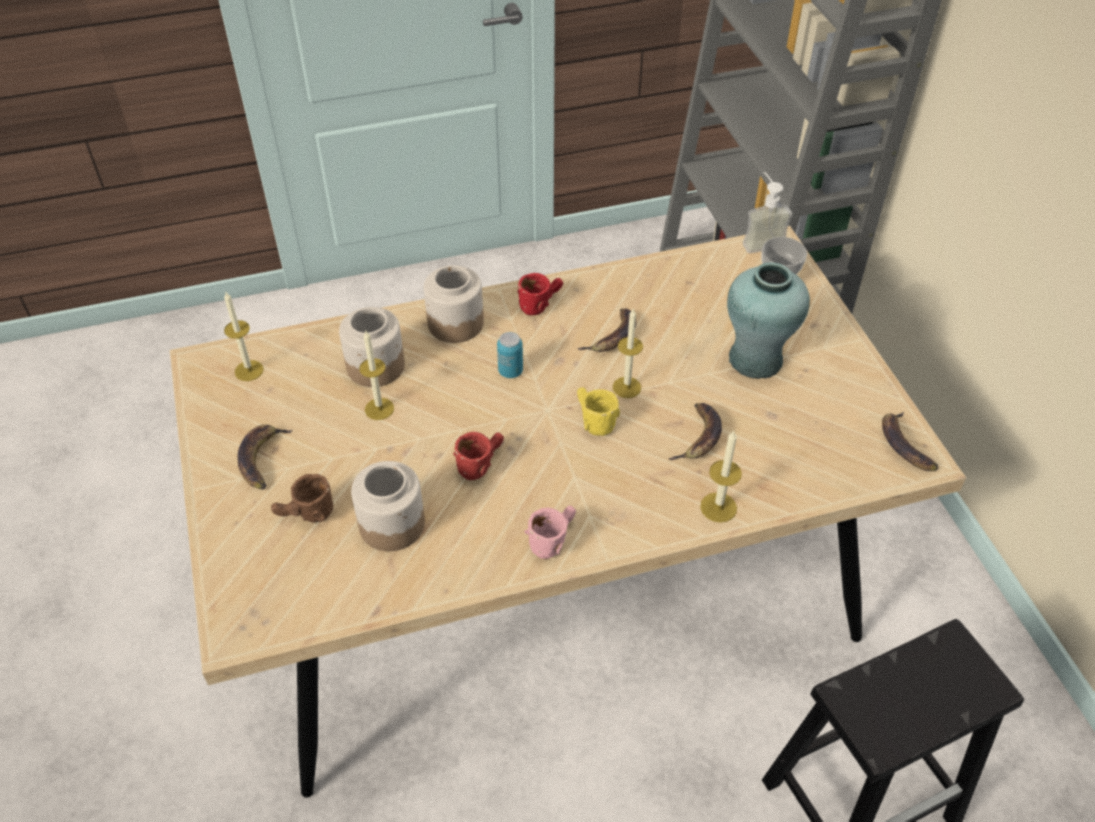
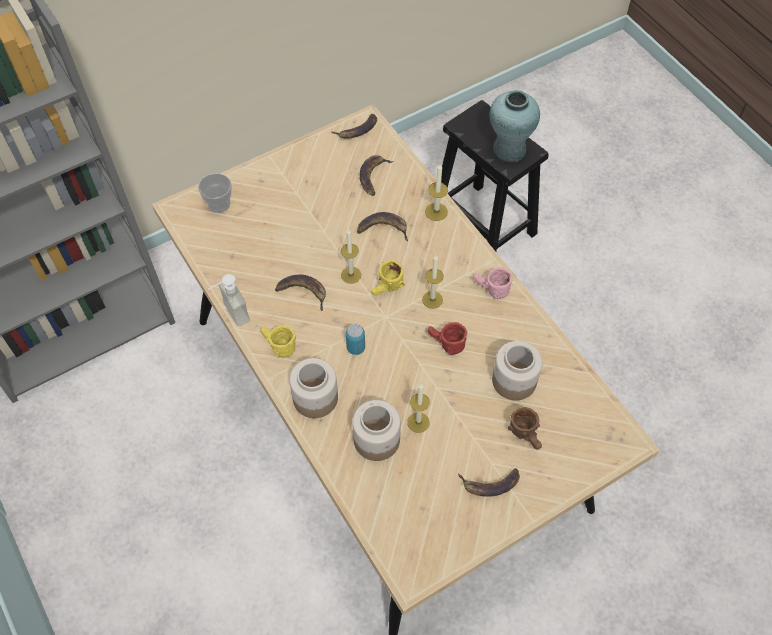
camera: 105 degrees left, 10 degrees up
(249, 370) = (408, 532): candle -> candle (432, 299)
(540, 302) = (277, 346): red mug -> yellow mug
(755, 359) = (303, 208): turquoise vase -> turquoise vase (509, 149)
(760, 240) = (173, 219): soap dispenser -> soap dispenser (230, 315)
(804, 446) = (373, 176): none -> banana

